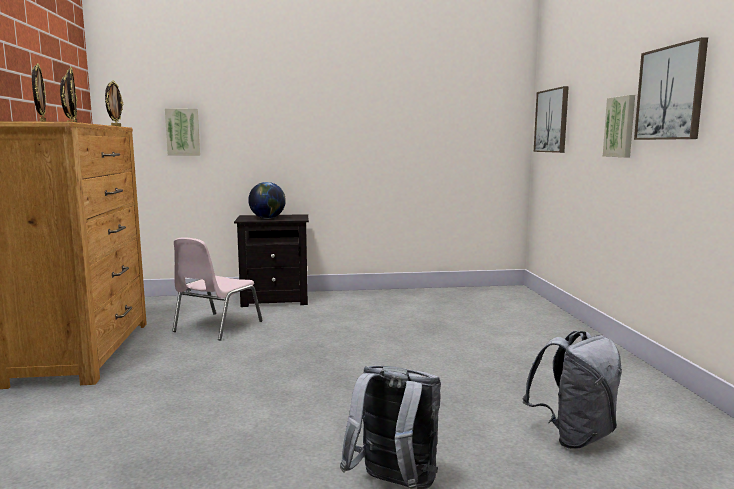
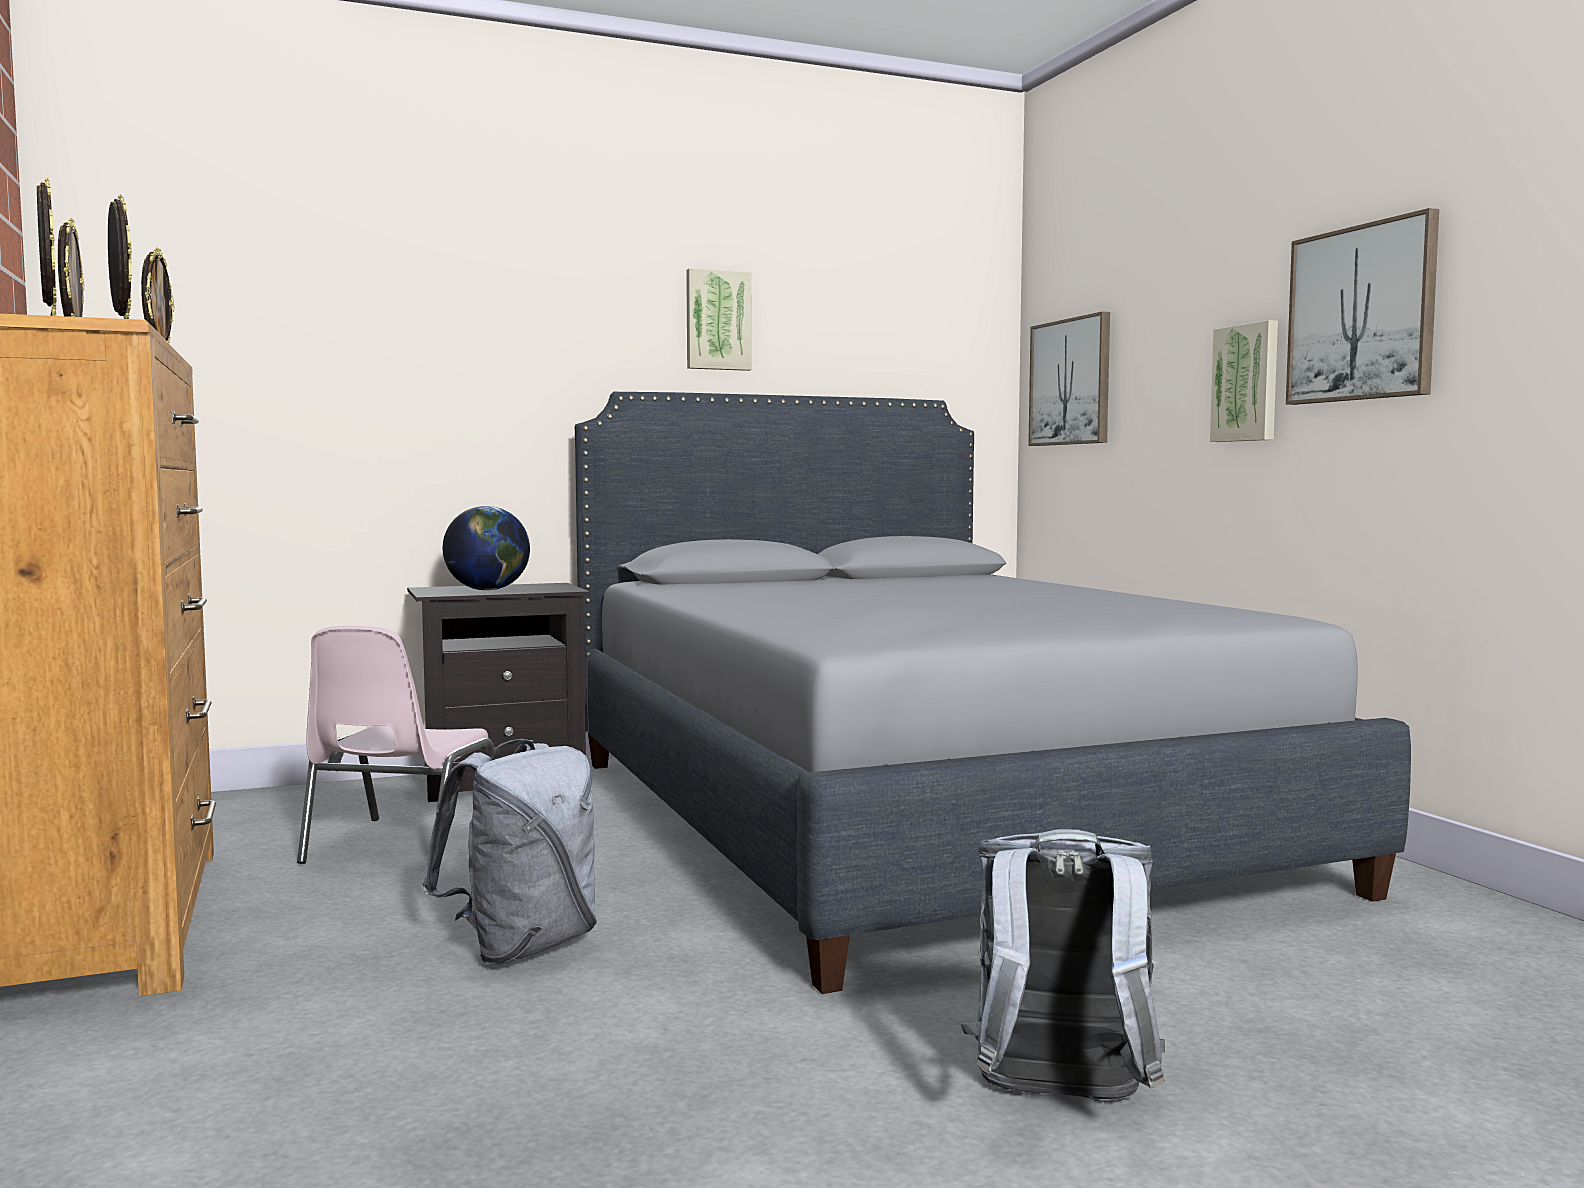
camera: 15 degrees left, 5 degrees down
(183, 132) = (269, 391): picture -> picture (717, 320)
(437, 332) = (912, 819): none -> grey bed
(573, 436) = (1320, 971): grey backpack -> grey backpack (523, 947)

